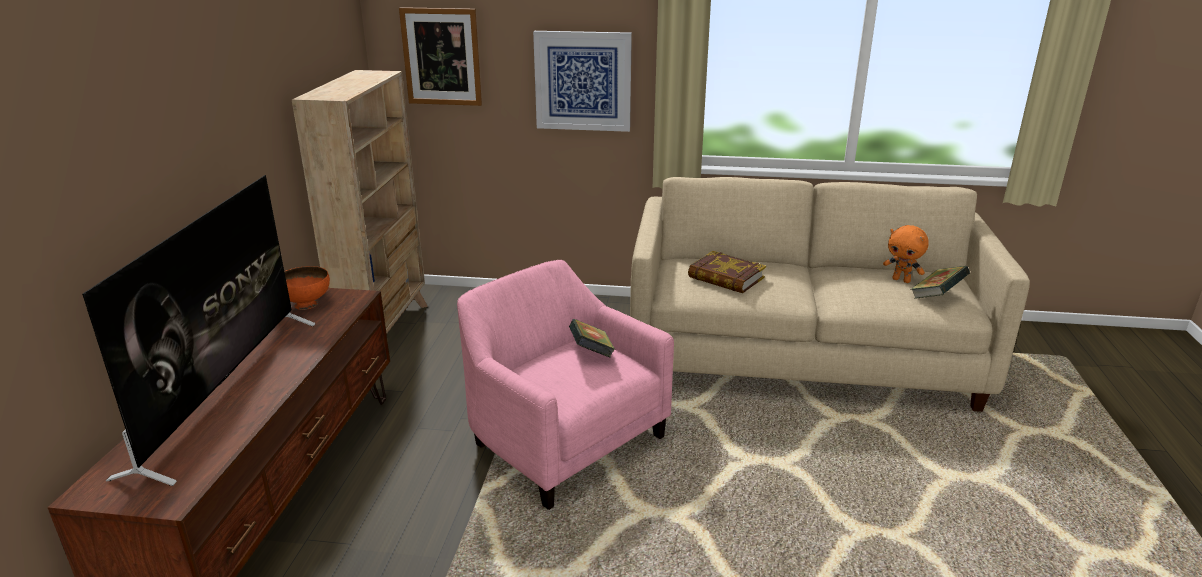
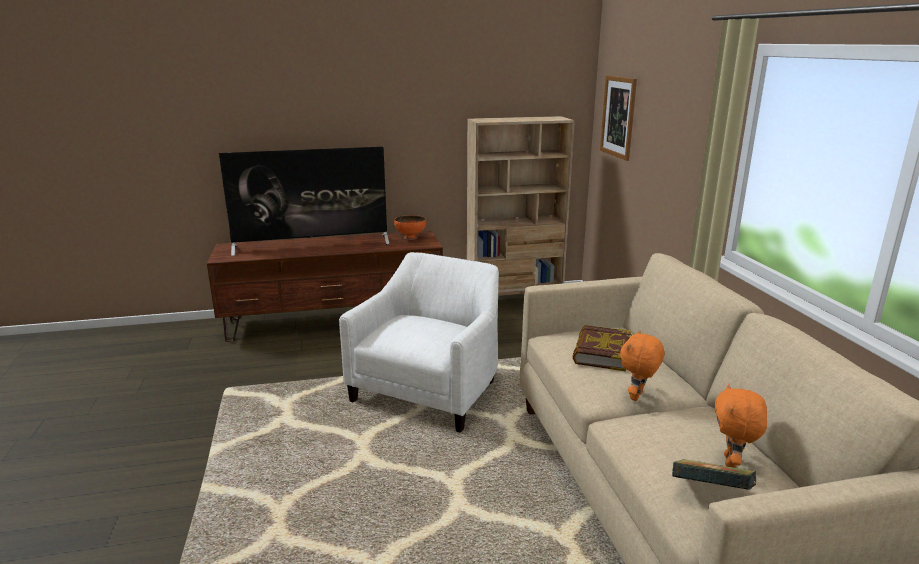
camera: 70 degrees right, 5 degrees down
(562, 440) = (429, 390): pink armchair -> white armchair
(583, 81) = (678, 152): picture -> none
(591, 353) = (445, 332): book -> none
(801, 286) = (637, 397): none -> orange plush toy

